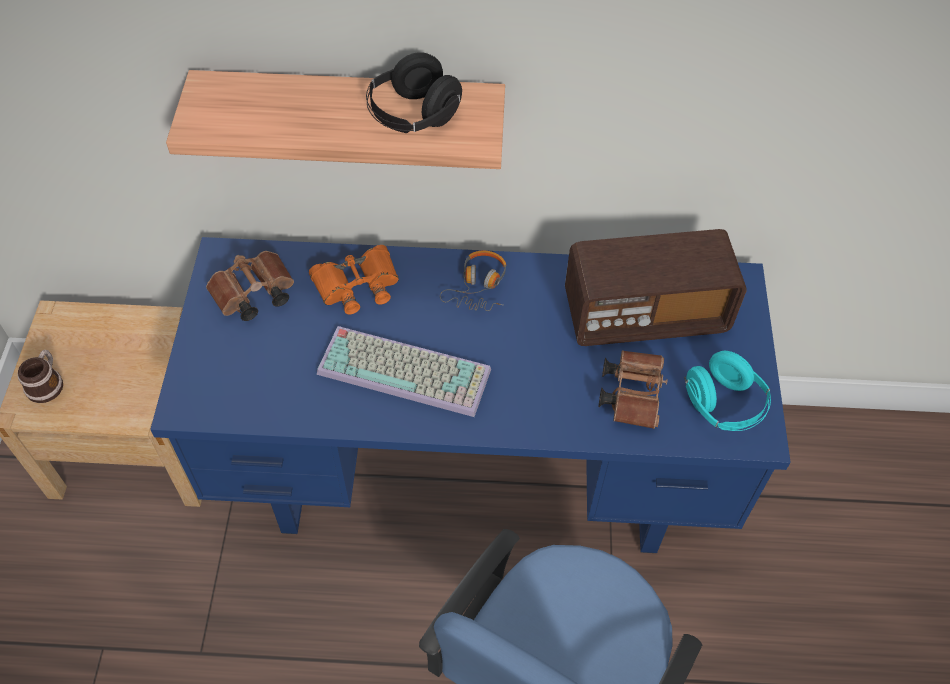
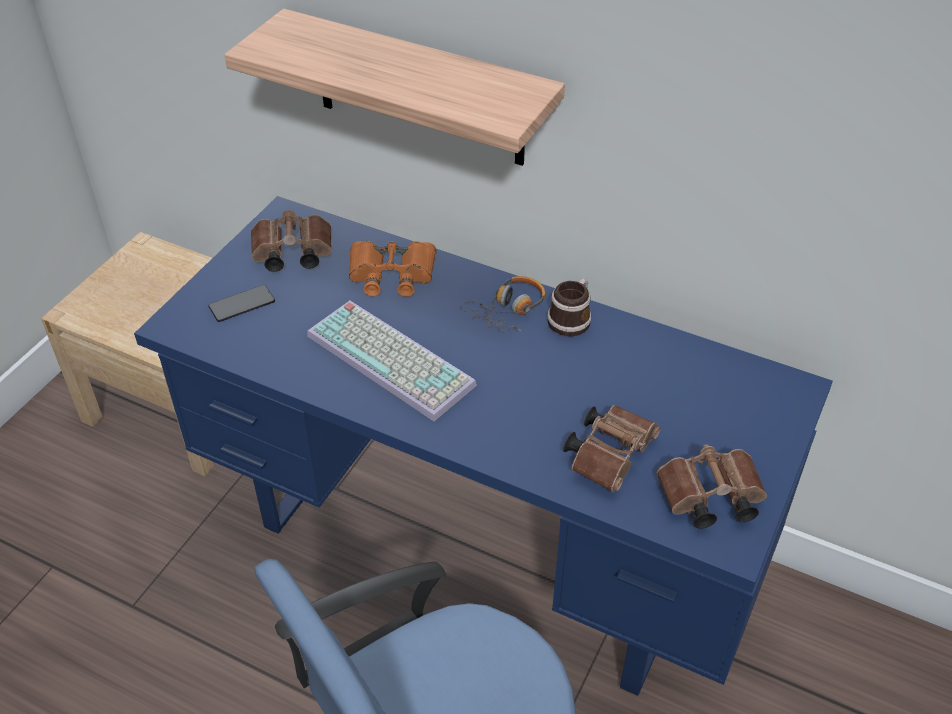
camera: 25 degrees right, 10 degrees down
(47, 383) = (104, 298): mug -> mug (572, 318)
(237, 363) = (242, 304): none -> phone
(413, 116) = (456, 87): black headphones -> none
(645, 315) = (669, 387): radio -> none
(723, 405) = (707, 499): turquoise headphones -> brown binoculars

